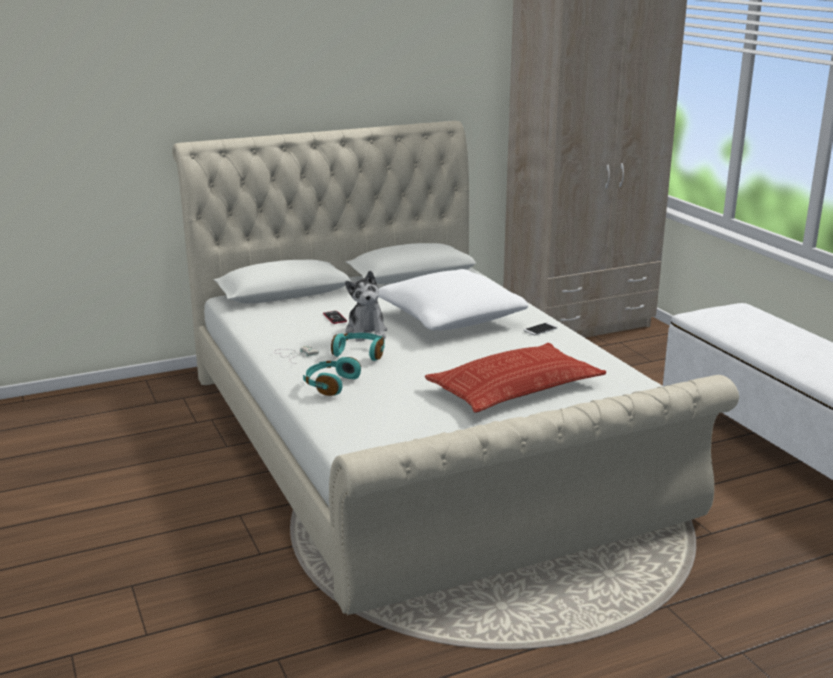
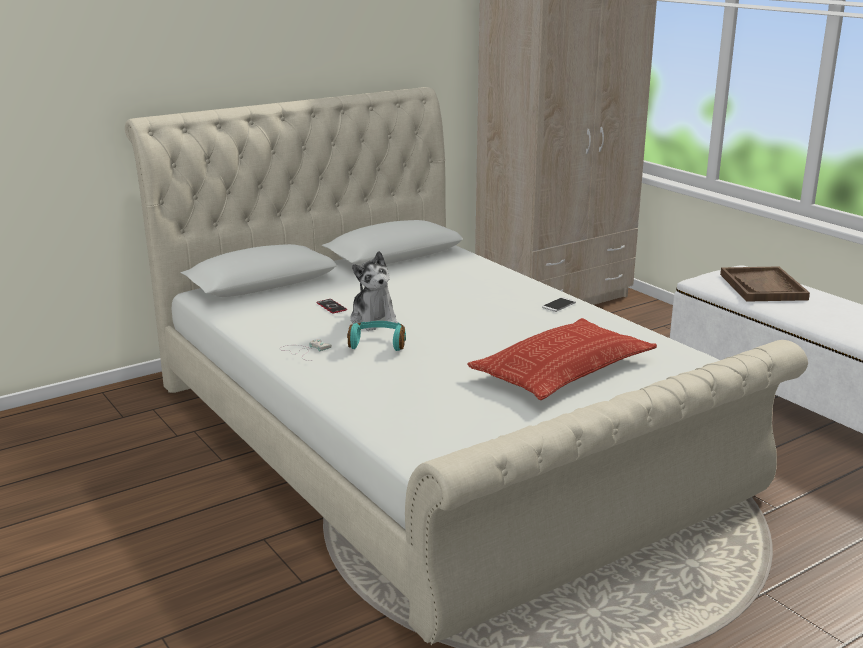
camera: 10 degrees left, 0 degrees up
(330, 384) = (360, 381): turquoise headphones -> none
(450, 319) = (458, 300): white pillow -> none
(752, 325) = (763, 287): none -> brown tray

